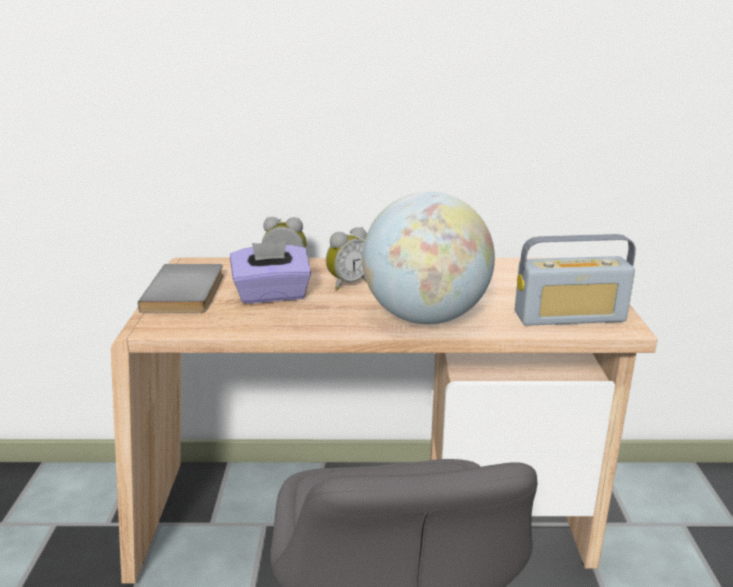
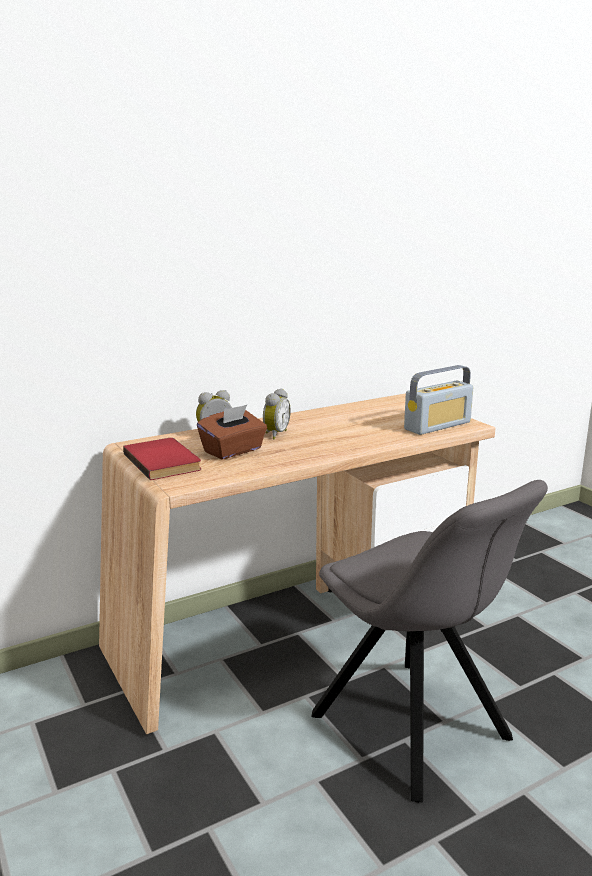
camera: 30 degrees left, 5 degrees down
(187, 292) = (165, 461): grey book -> red book
(272, 295) = (233, 451): purple tissue box -> brown tissue box
(425, 317) = (356, 442): globe -> none

